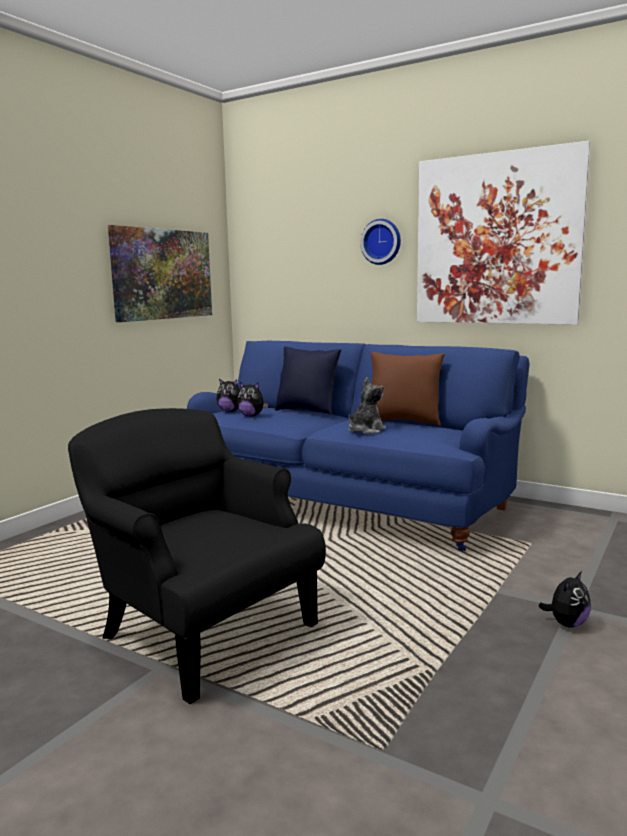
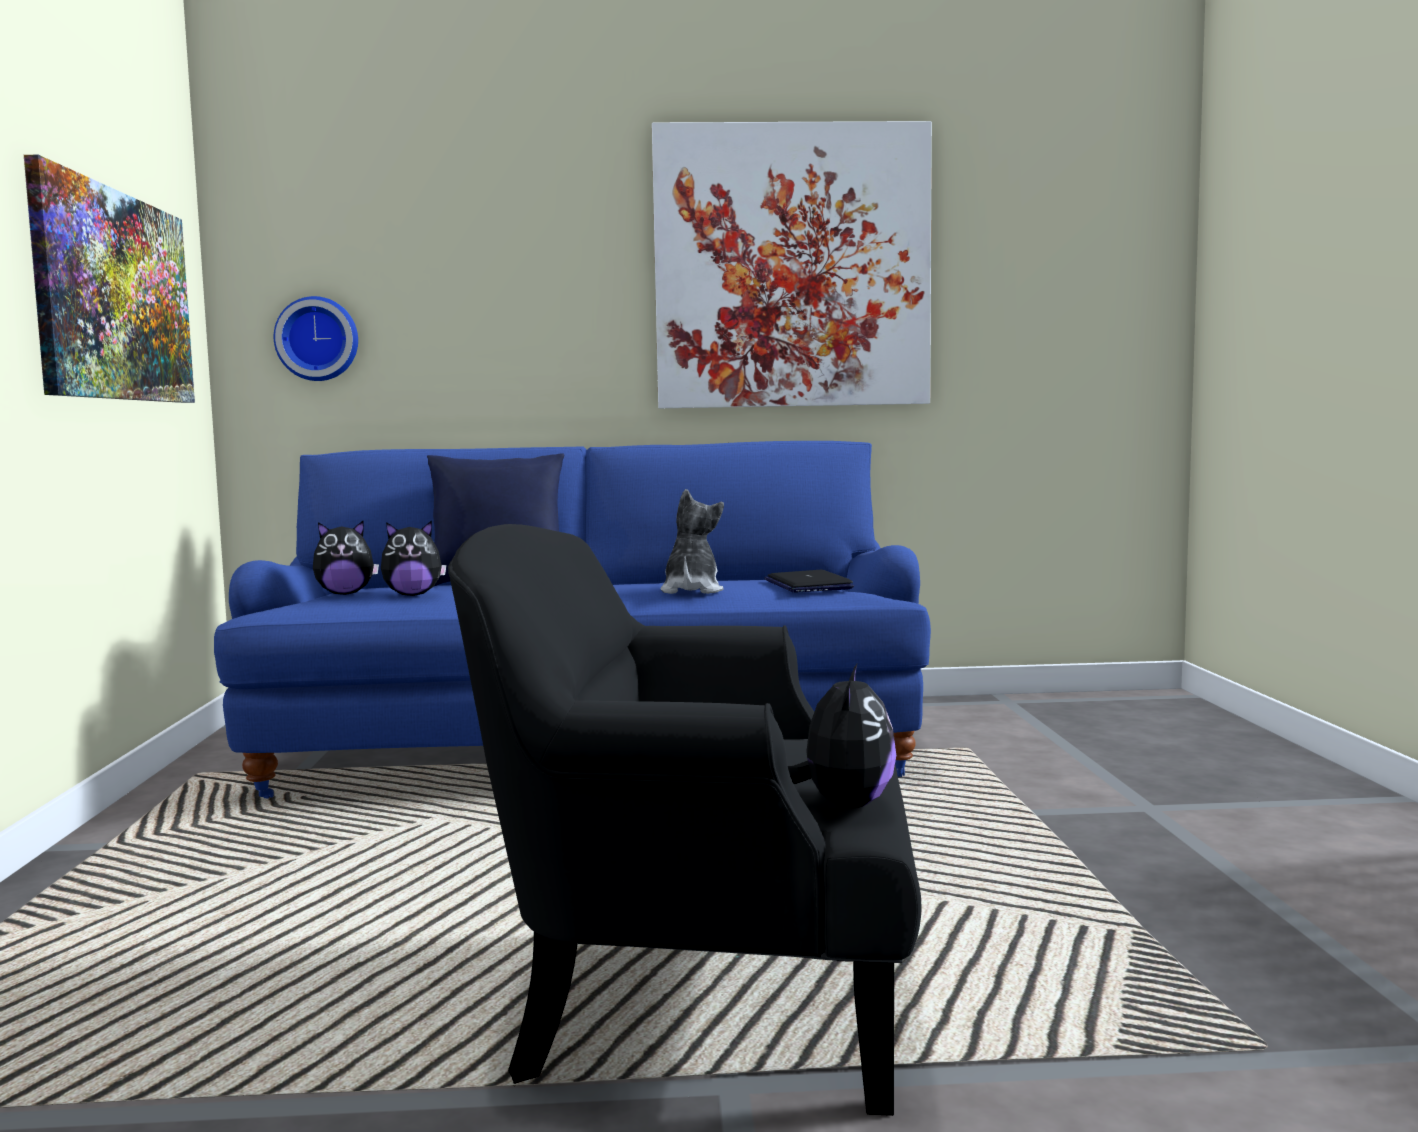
camera: 35 degrees left, 5 degrees down
(382, 242) = (577, 263): wall clock -> wall clock (318, 339)
(404, 422) = (716, 578): brown pillow -> none
(428, 435) = (807, 585): none -> laptop
(566, 623) = (1174, 827): plush toy -> plush toy (843, 804)

